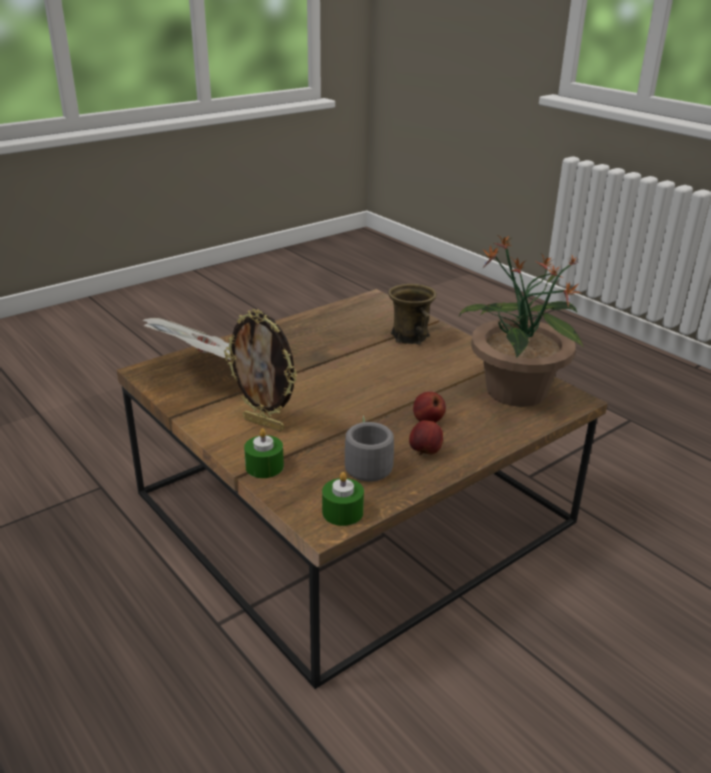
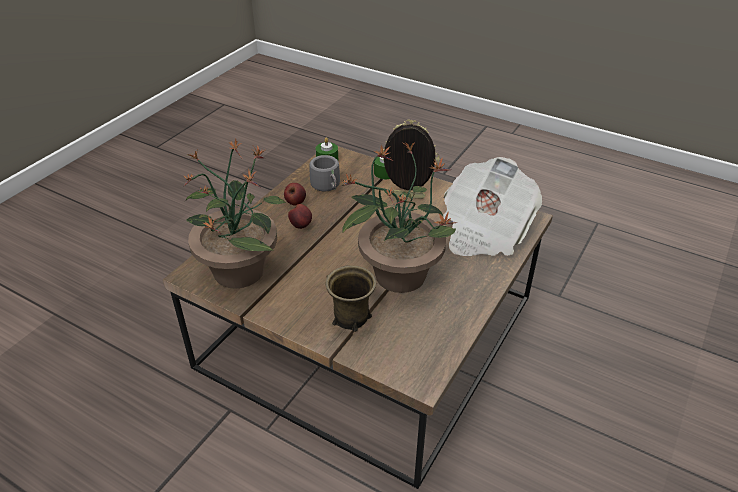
camera: 160 degrees right, 10 degrees up
(342, 355) = (399, 274): none -> potted plant

